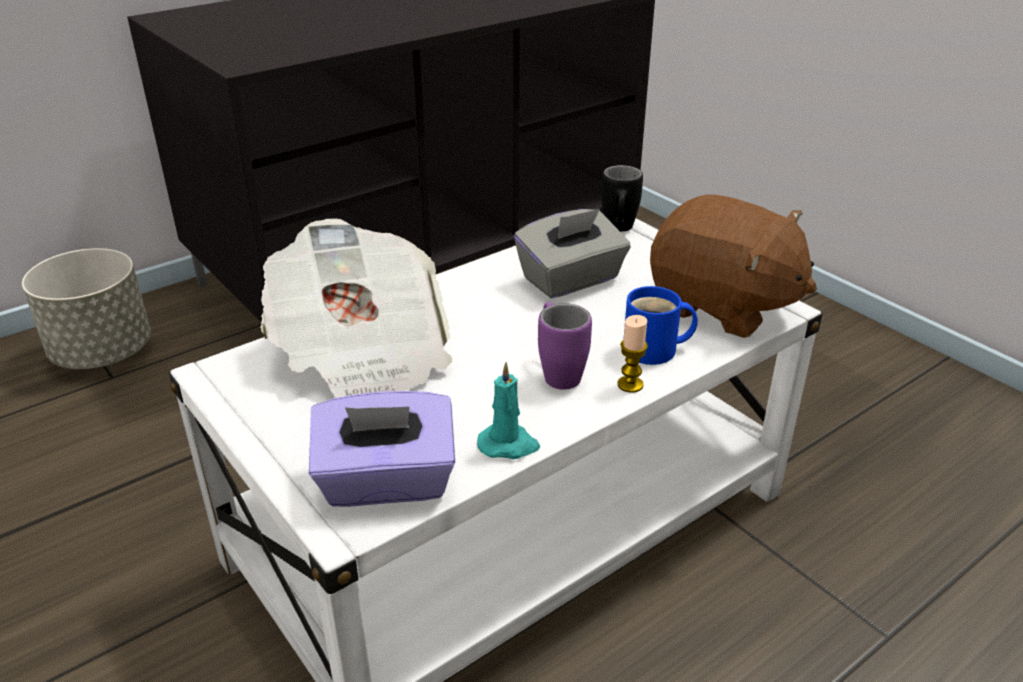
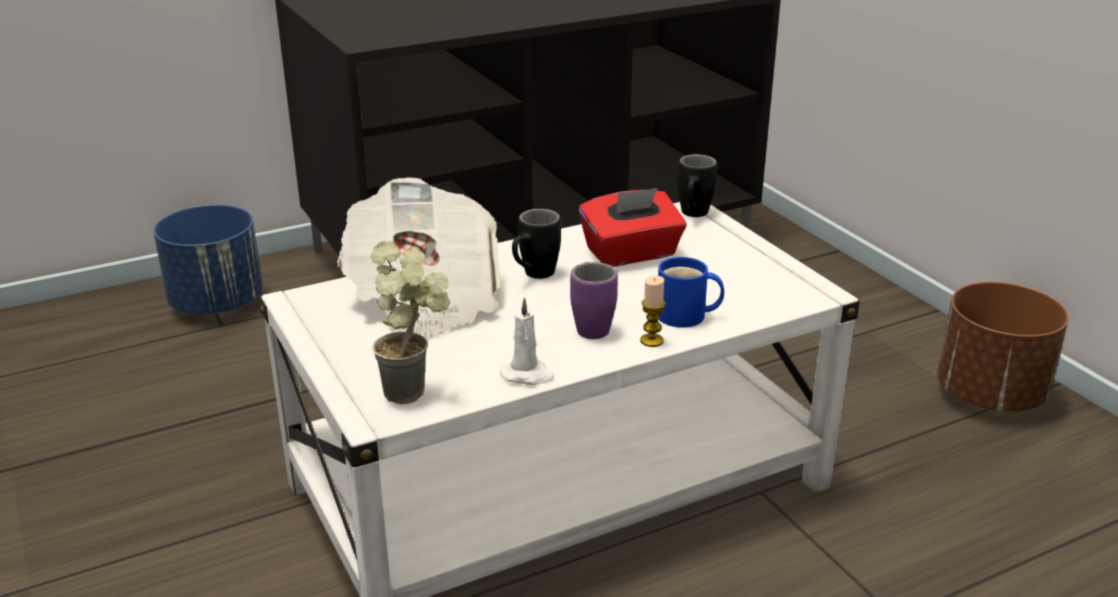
camera: 10 degrees right, 5 degrees down
(103, 353) = (217, 303): grey planter -> blue planter
(386, 483) = (417, 391): purple tissue box -> potted plant
(476, 316) = (533, 276): none -> black mug
(509, 445) = (528, 375): turquoise candle -> white candle
(571, 280) = (631, 254): grey tissue box -> red tissue box
(722, 306) = (764, 287): brown plush toy -> none
(891, 376) = (988, 395): none -> brown planter

